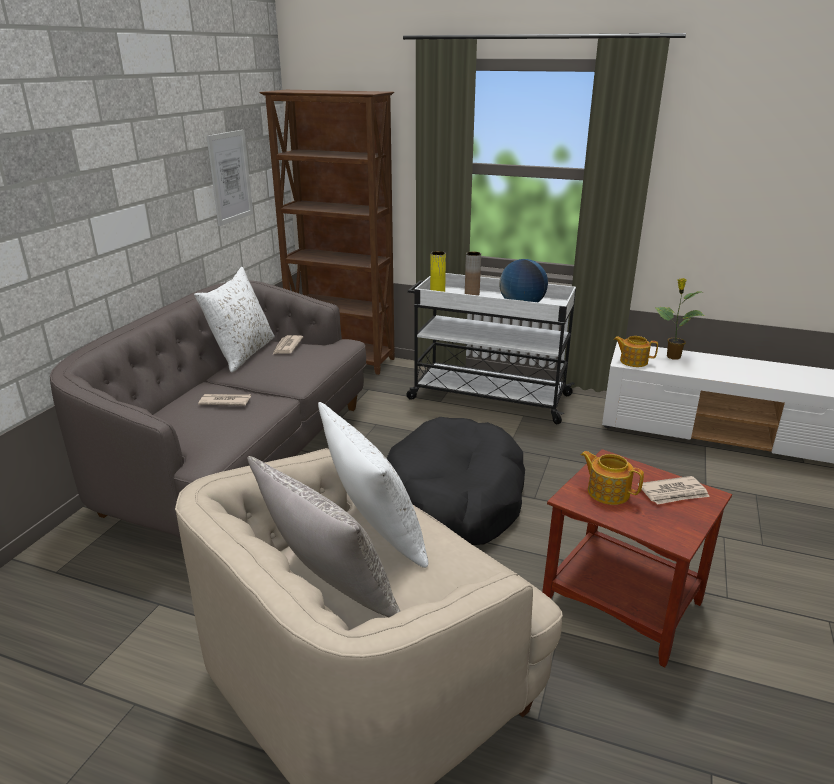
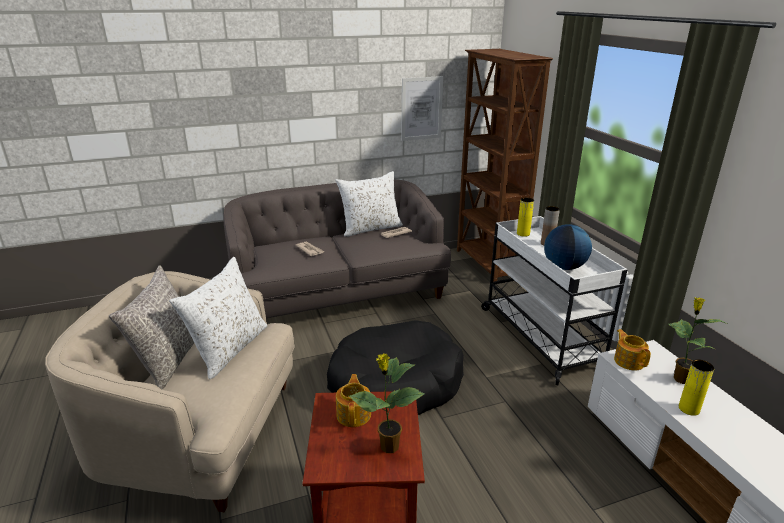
camera: 50 degrees right, 0 degrees up
(674, 493) = (388, 447): newspaper -> potted plant
(707, 371) = (689, 409): none -> yellow vase

